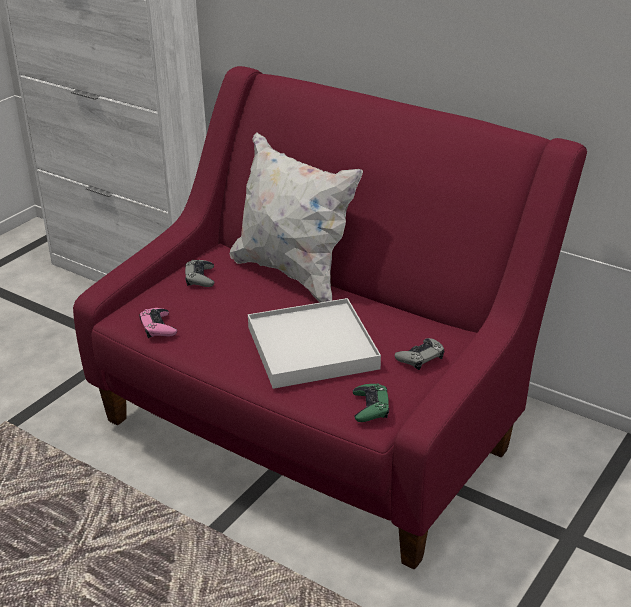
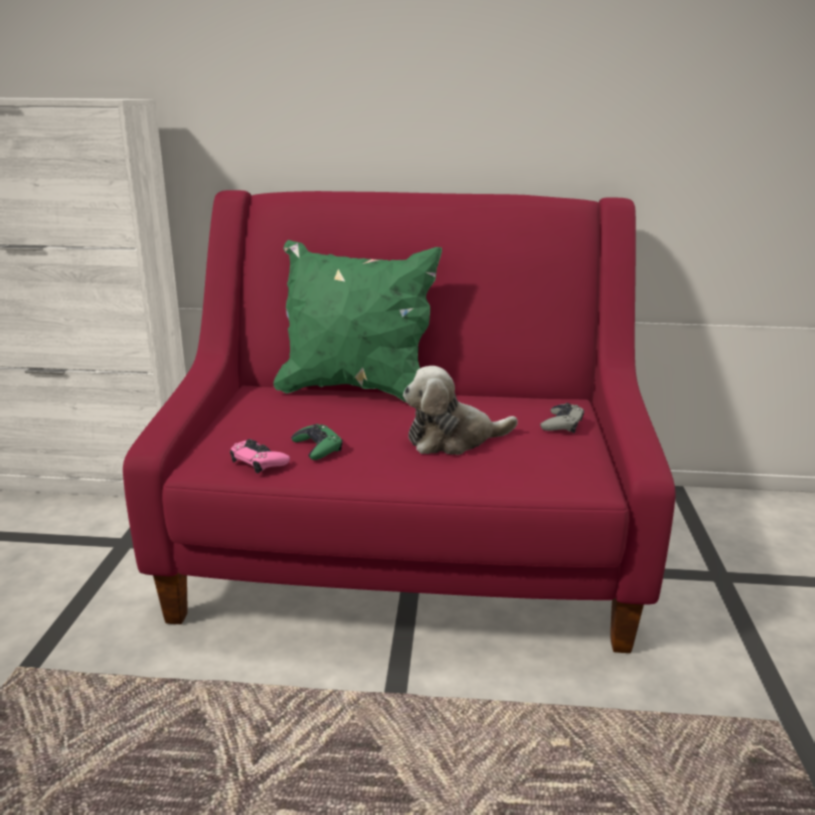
camera: 30 degrees left, 10 degrees down
(200, 278) = (258, 412): grey game controller -> none
(293, 274) = (356, 391): white pillow -> green pillow
(312, 348) = (453, 440): white tray -> plush toy
(370, 407) = (573, 471): green game controller -> green game controller (317, 447)

